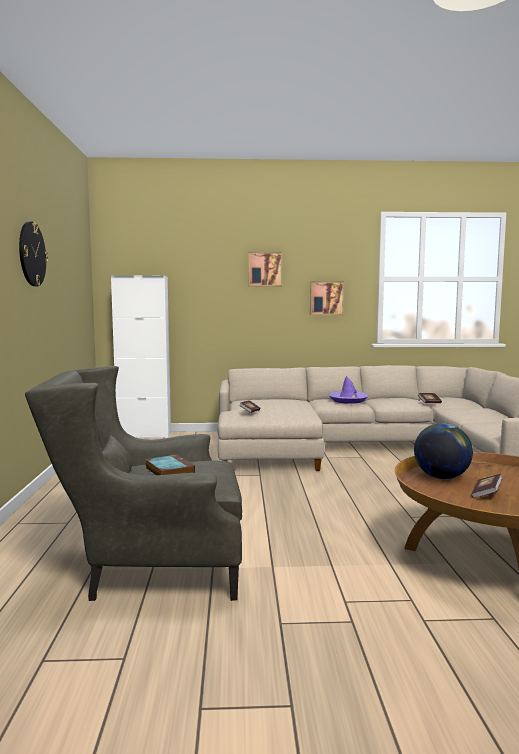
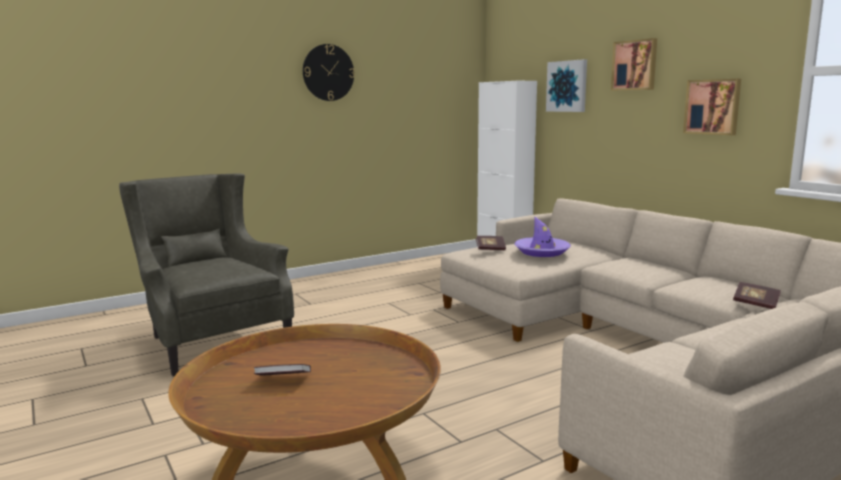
camera: 60 degrees right, 5 degrees up
(169, 471) = (210, 265): book -> none
(200, 282) = (567, 86): none -> picture
(348, 400) = (647, 268): purple hat -> purple hat (542, 252)
(441, 477) = (332, 354): globe -> none

